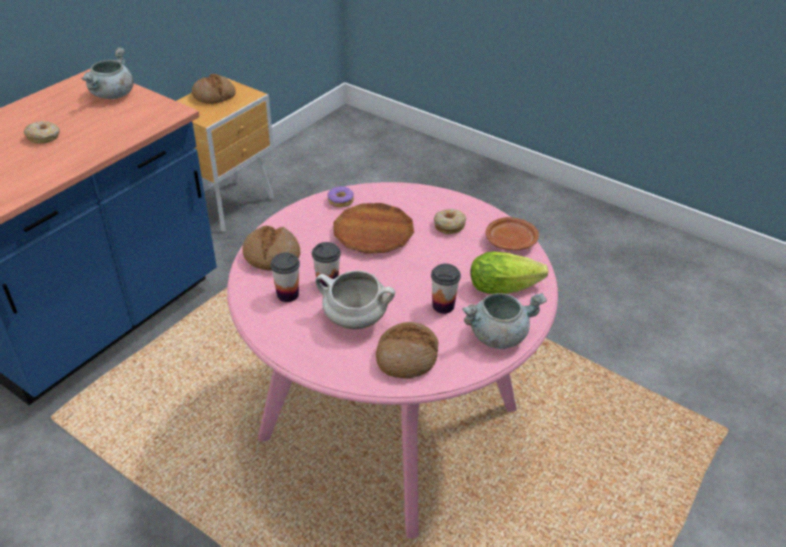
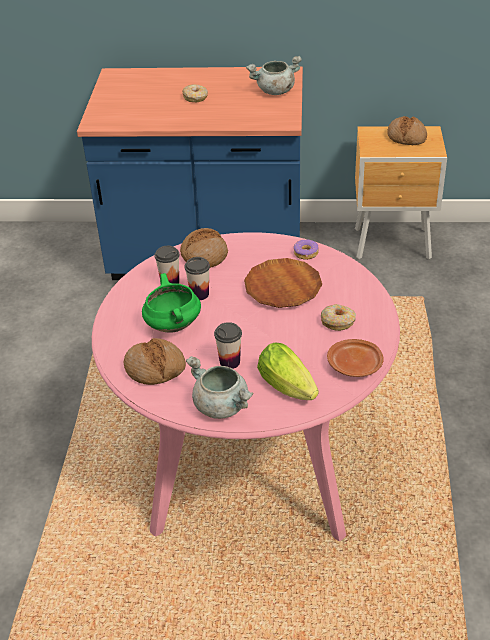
camera: 60 degrees right, 0 degrees up
(354, 319) = (172, 325): white cooking pot -> green cooking pot

